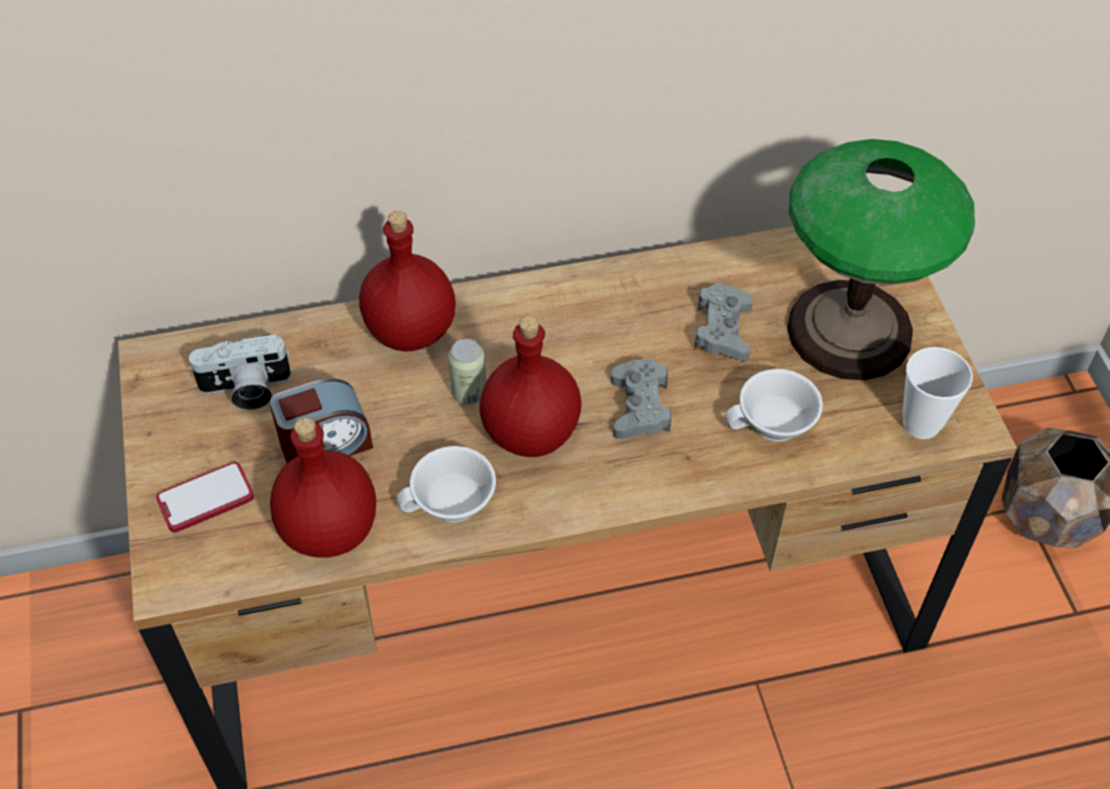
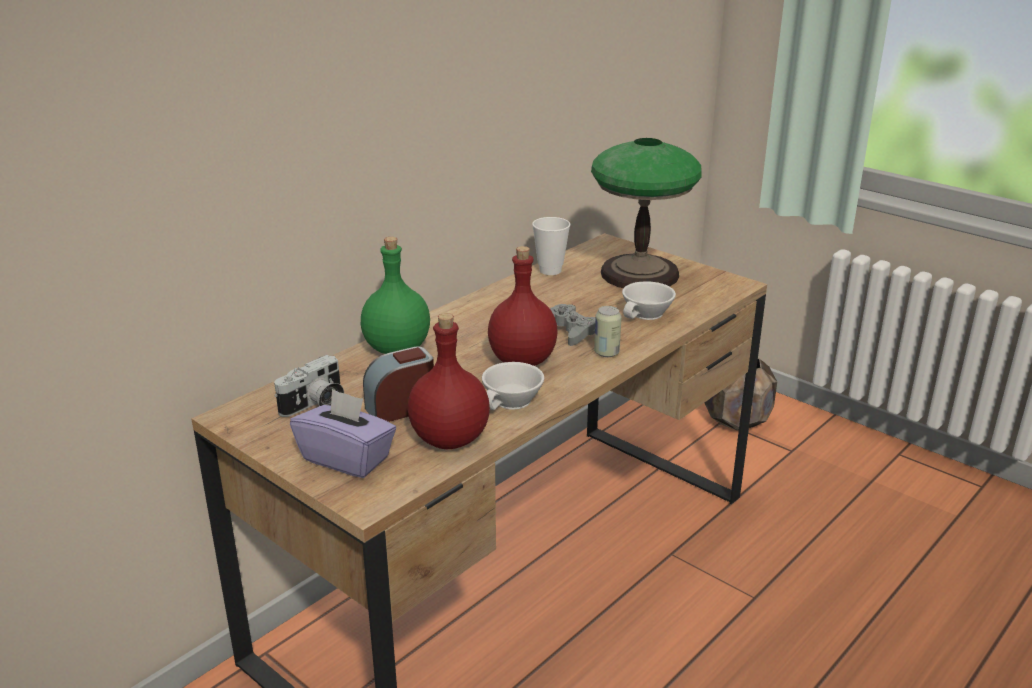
camera: 35 degrees left, 25 degrees down
(206, 499) = (347, 458): phone -> purple tissue box
(325, 444) = (401, 408): alarm clock -> alarm clock turned 150 degrees counterclockwise
(412, 330) = (398, 348): red bottle -> green bottle
(469, 392) = (465, 358): can -> can (606, 353)
(723, 330) = (576, 293): grey game controller -> none
(921, 424) = (715, 291): cup -> cup (550, 270)

